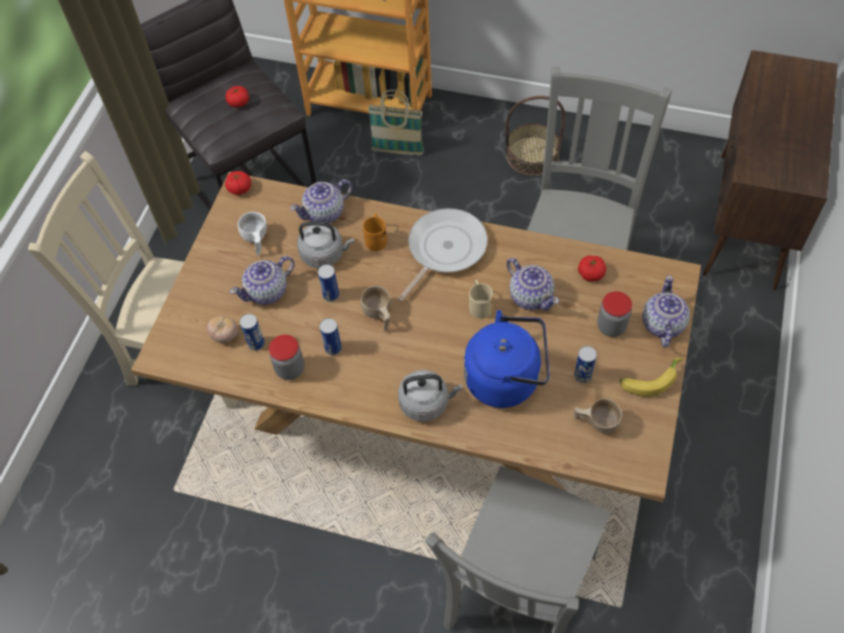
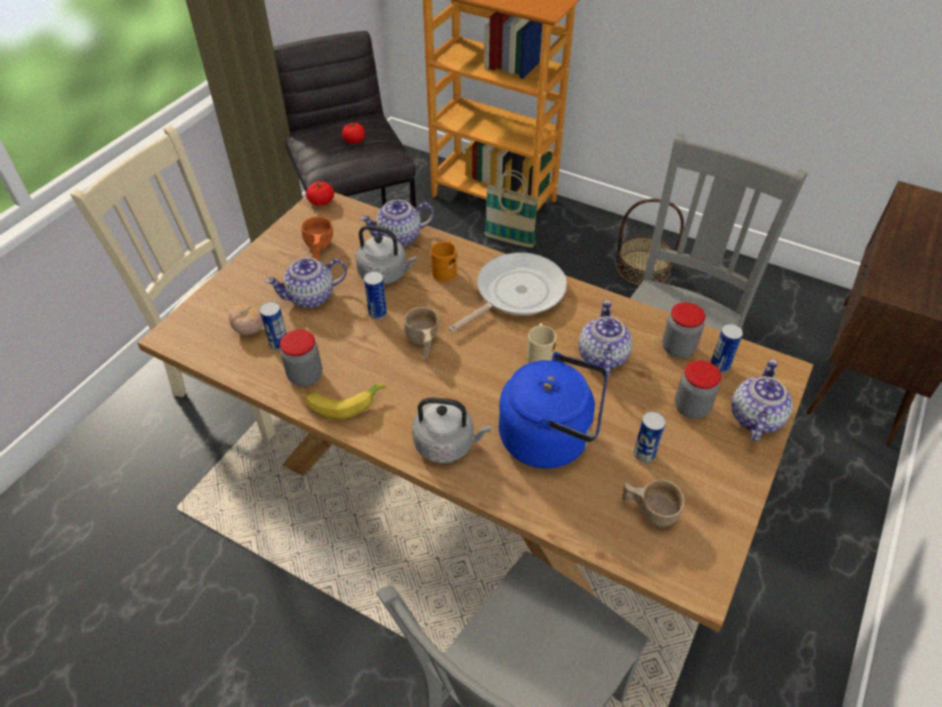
camera: 10 degrees right, 10 degrees down
(256, 241) = (318, 249): white cup -> orange cup
(333, 348) = (360, 365): can -> can (719, 366)
(530, 296) = (602, 357): teapot -> teapot turned 150 degrees counterclockwise
(591, 274) = (678, 348): tomato -> jar
(649, 379) = (728, 476): banana -> banana (344, 402)

